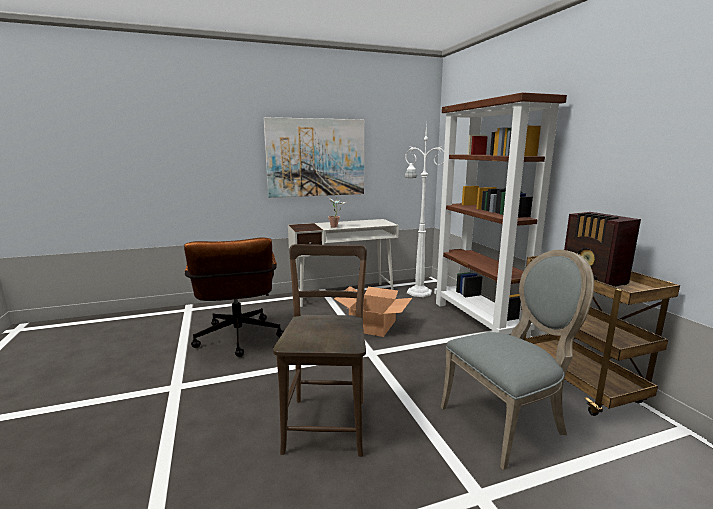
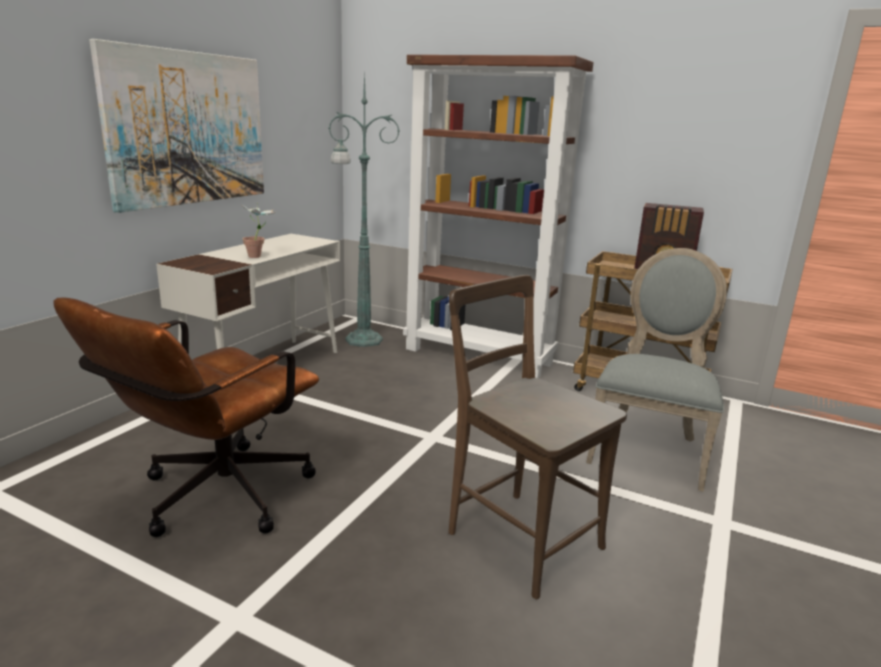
camera: 45 degrees left, 5 degrees up
(238, 340) = (213, 499): brown office chair -> brown office chair turned 90 degrees clockwise
(373, 325) = (379, 401): cardboard box -> none
(418, 292) = (361, 340): white floor lamp -> green floor lamp

